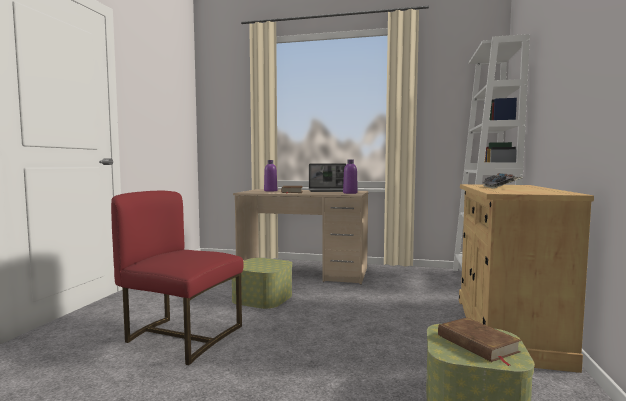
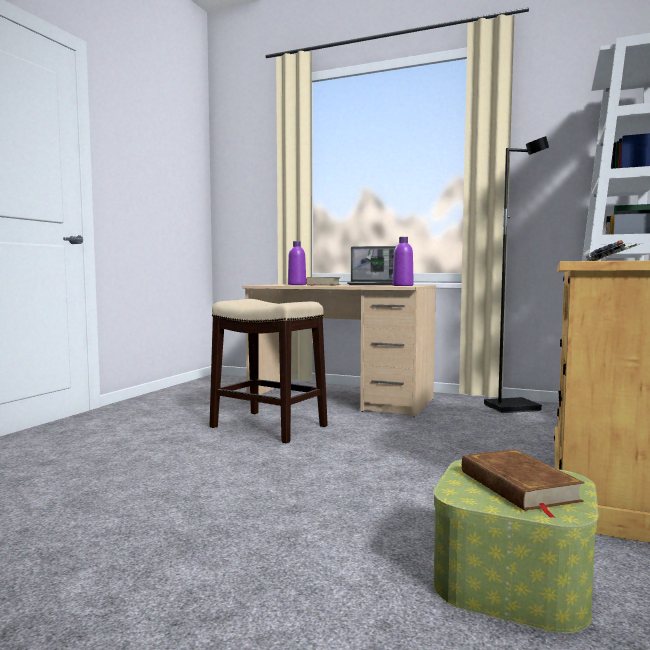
camera: 10 degrees right, 0 degrees up
(181, 336) = (138, 464): red chair -> none
(262, 298) = (267, 426): storage box -> stool
(421, 273) = (512, 407): none -> black floor lamp

